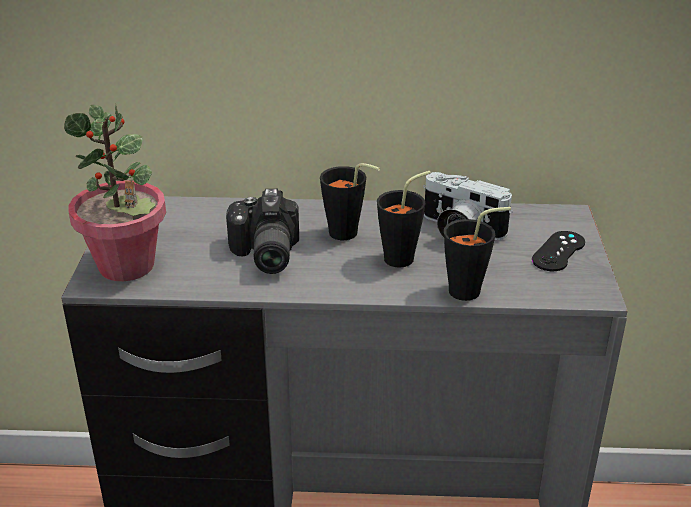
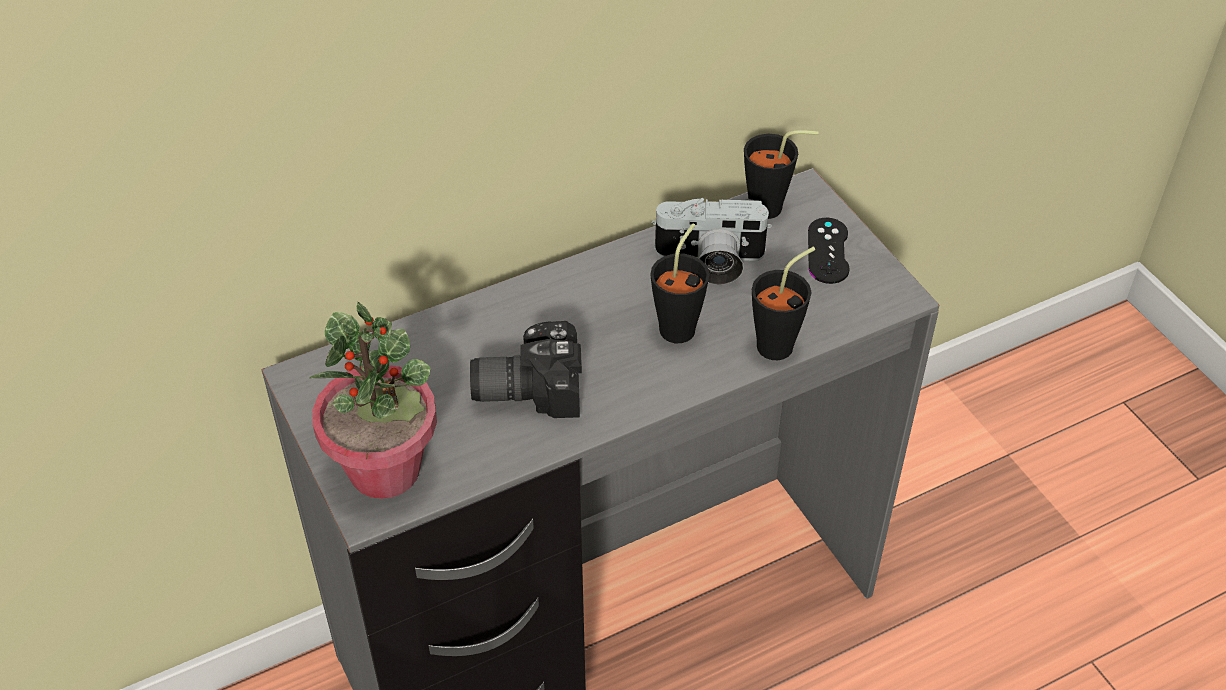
camera: 30 degrees left, 15 degrees up
(263, 255) = (527, 386): camera -> camera turned 120 degrees clockwise
(348, 235) = (597, 317): black cup -> black cup (773, 208)

